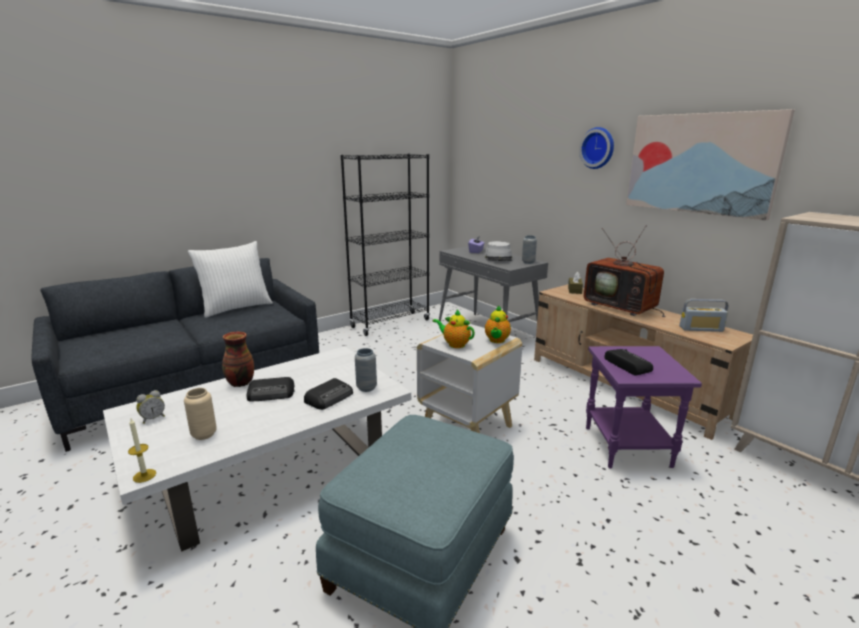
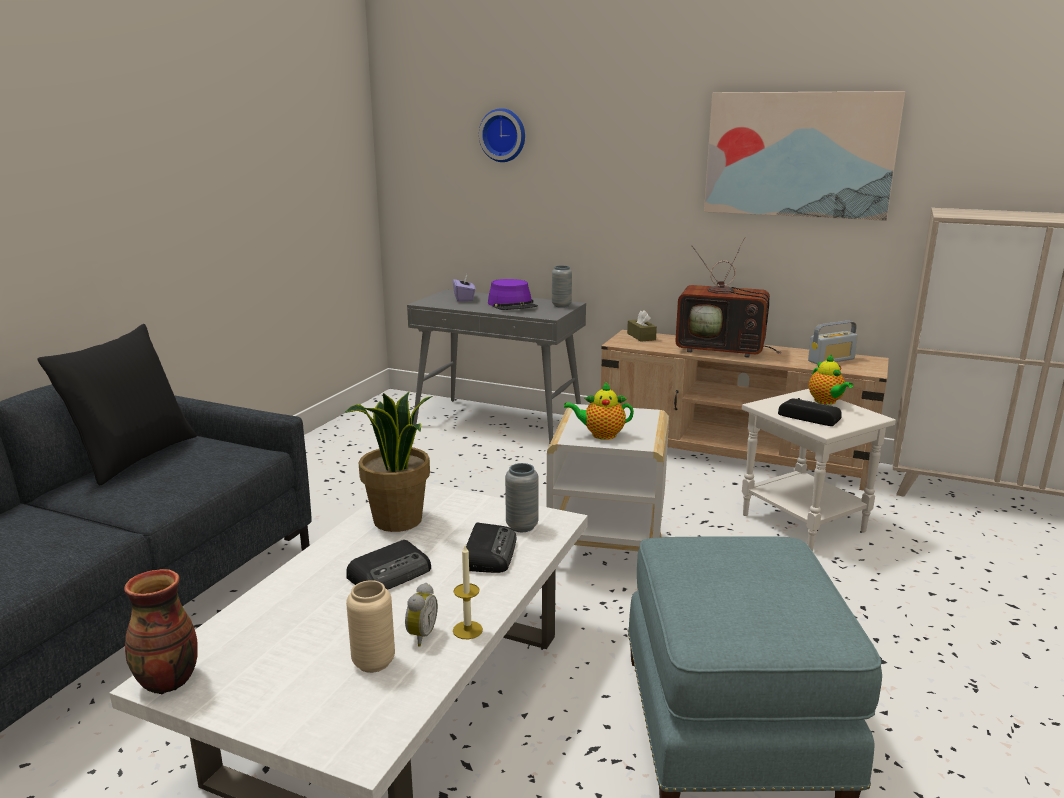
camera: 30 degrees left, 0 degrees up
(144, 475) = (369, 750): candle -> candle (467, 630)
(153, 418) = (240, 671): alarm clock -> alarm clock (420, 635)
(236, 308) = (133, 457): white pillow -> black pillow
(240, 383) = (312, 574): vase -> vase (167, 682)
(312, 368) = (398, 521): none -> potted plant
(390, 323) = (335, 440): black bookcase -> none
(496, 341) = (644, 419): teapot -> teapot (826, 402)
(498, 258) = (512, 305): grey hat -> purple hat
(598, 148) = (652, 135): wall clock -> wall clock (503, 135)
(625, 446) = (800, 523): purple side table -> white side table

